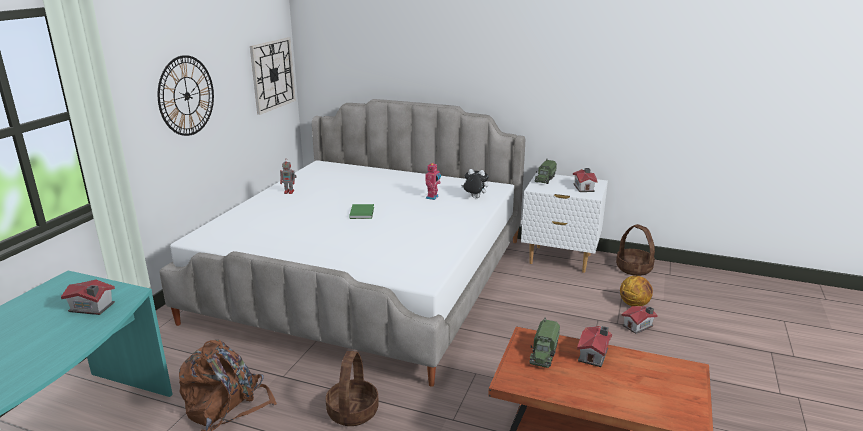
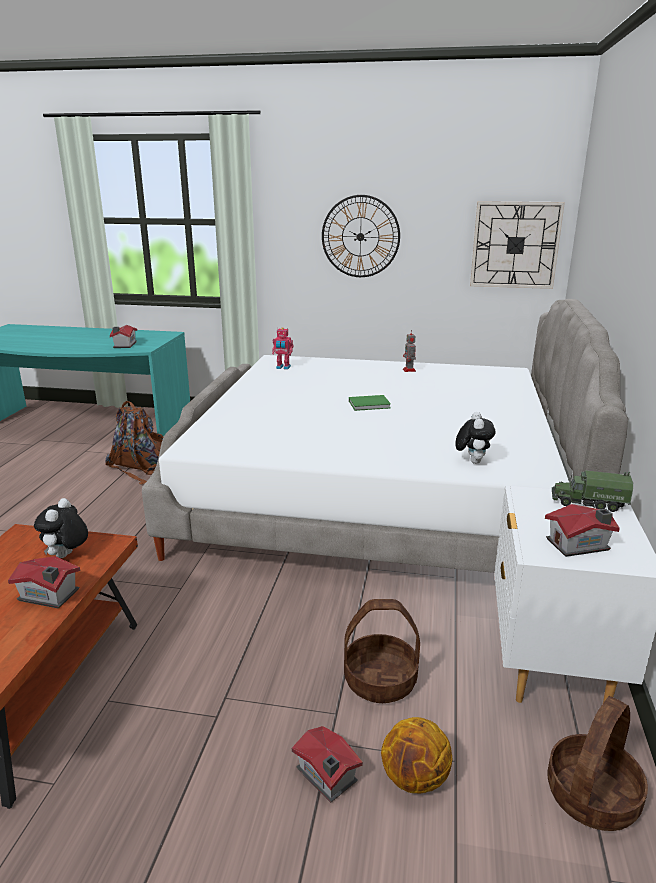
camera: 80 degrees right, 0 degrees up
(352, 411) = (124, 520): basket -> basket (380, 680)
(433, 197) = (450, 435): toy robot -> toy robot (283, 367)
(544, 353) = (66, 556): toy truck -> plush toy

